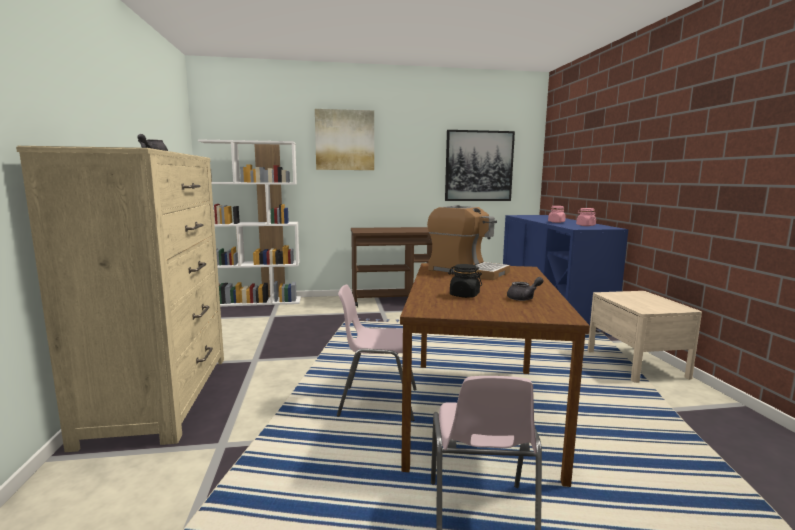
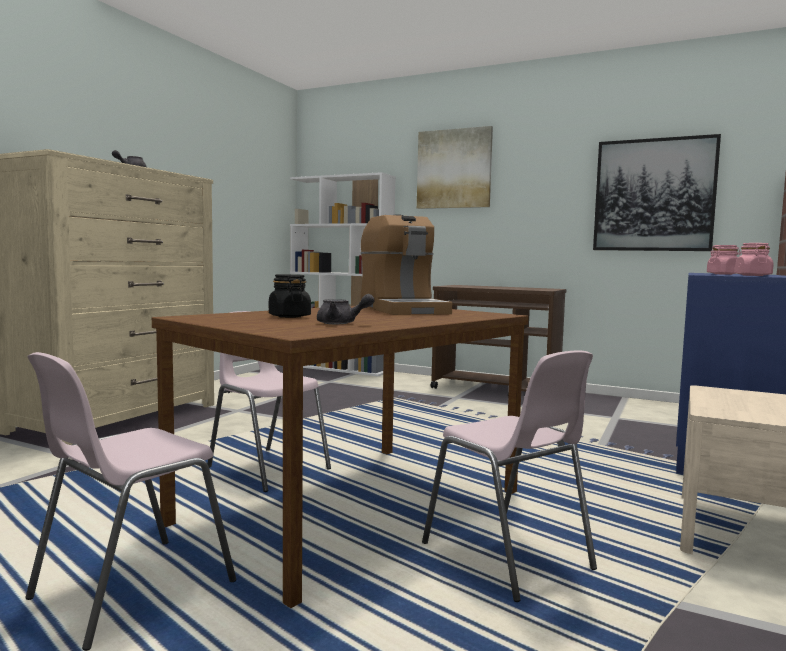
camera: 35 degrees right, 5 degrees down
(590, 412) = (508, 556): none -> pink chair

